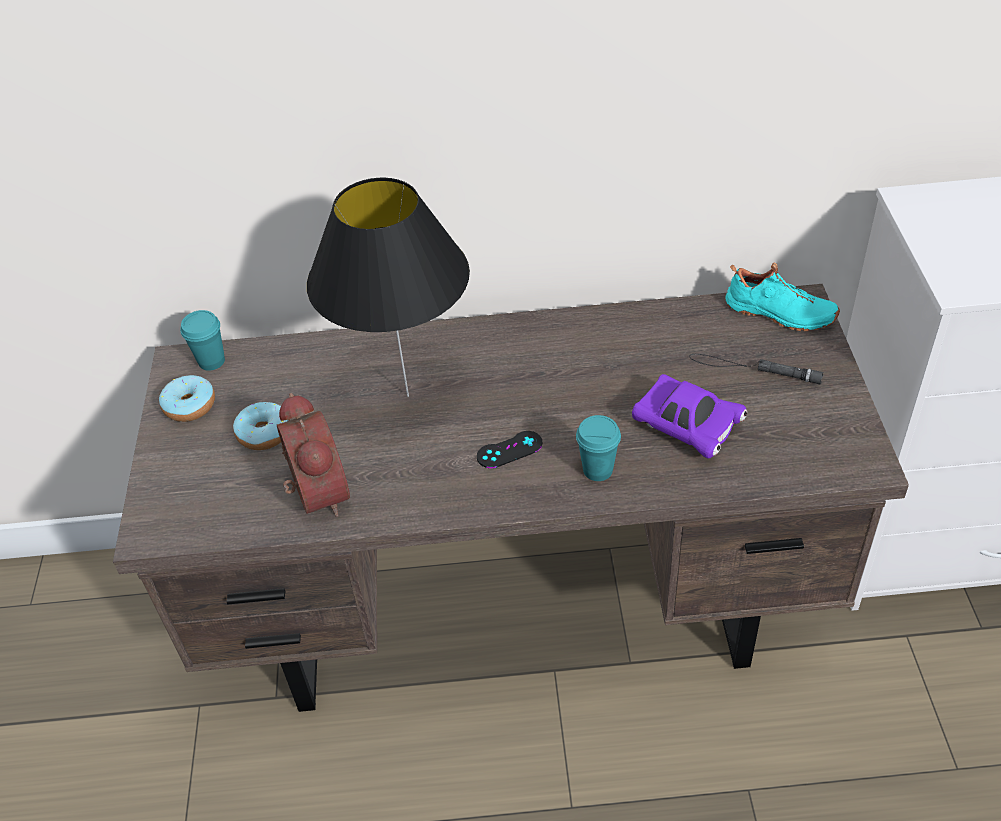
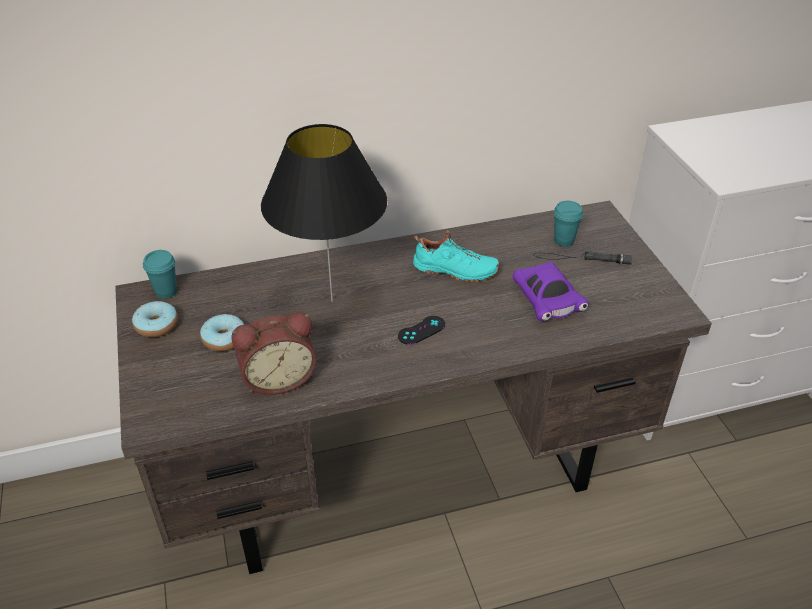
camera: 15 degrees left, 5 degrees down
(315, 494) = (278, 378): alarm clock -> alarm clock turned 105 degrees clockwise
(598, 470) = (491, 337): turquoise cup -> turquoise cup (564, 240)
(686, 427) = (546, 302): purple toy car -> purple toy car turned 45 degrees clockwise
(779, 314) = (587, 222): turquoise shoe -> turquoise shoe (455, 271)

